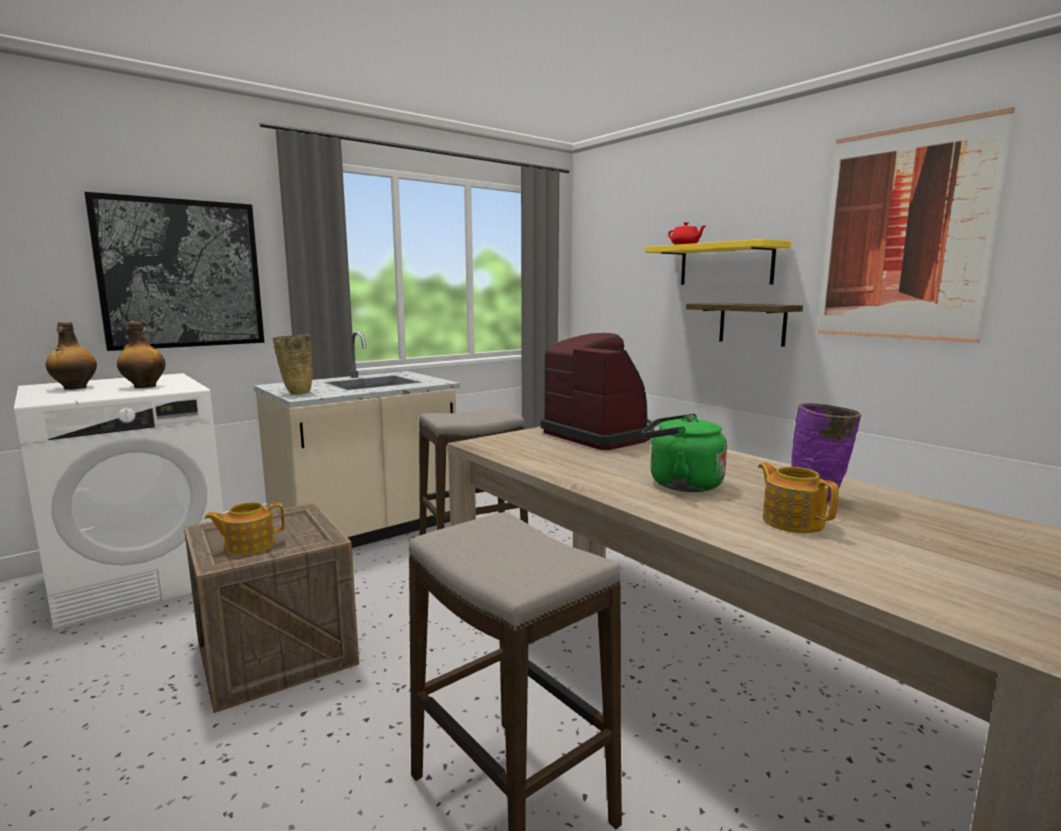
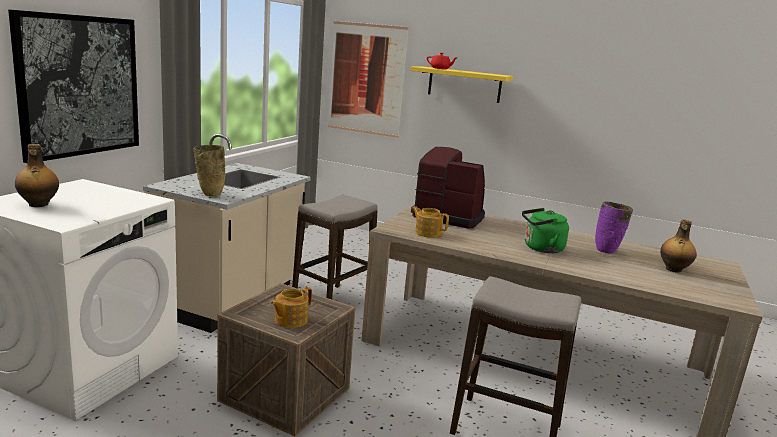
camera: 30 degrees left, 5 degrees up
(144, 386) = (104, 199): bottle -> bottle (673, 270)
(752, 324) = (482, 127): shelf -> none
(792, 521) = (612, 264): teapot -> teapot (427, 233)
(904, 234) = (583, 83): picture -> picture (366, 79)

